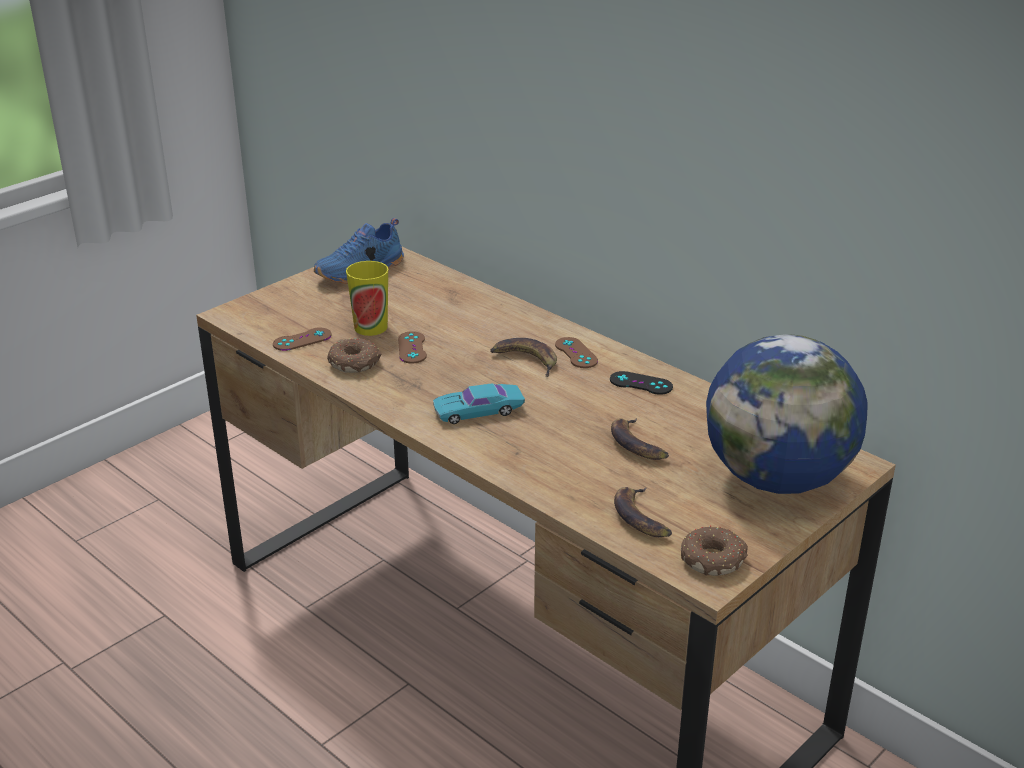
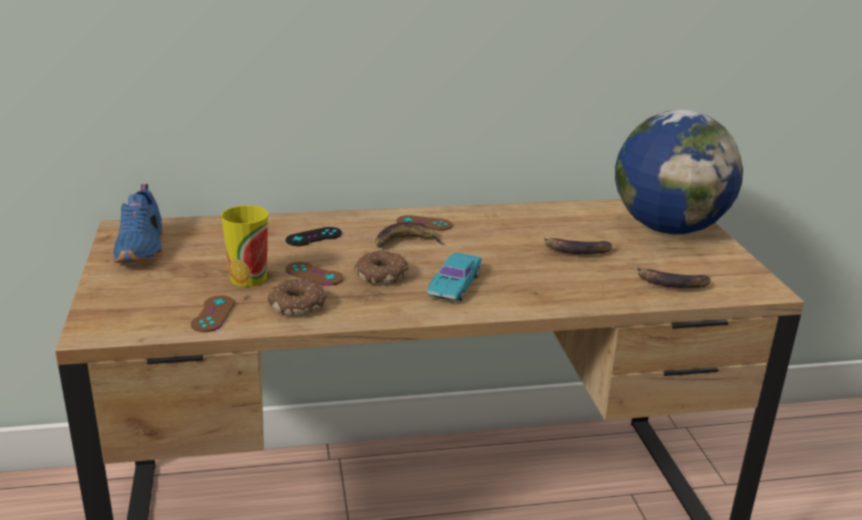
camera: 55 degrees left, 5 degrees down
(641, 383) = (498, 220): black game controller -> black game controller (314, 237)
(713, 559) = (743, 280): donut -> donut (381, 275)

